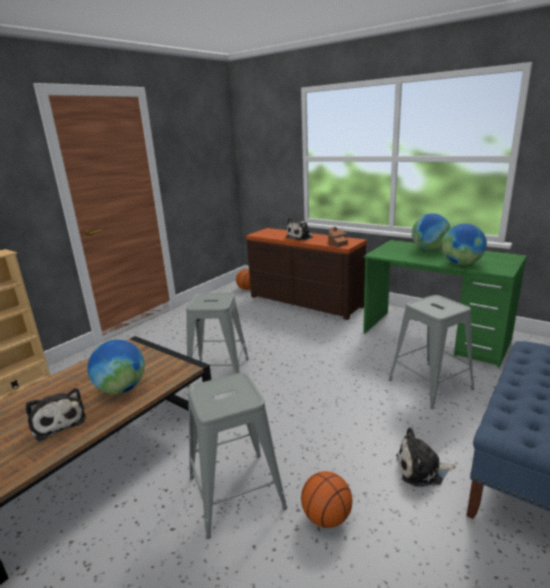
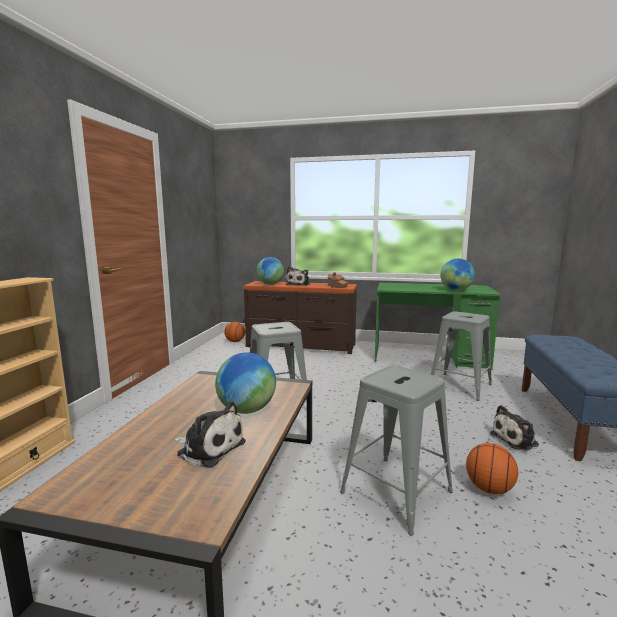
camera: 25 degrees left, 10 degrees down
(429, 249) = (419, 285): globe -> globe (270, 284)

